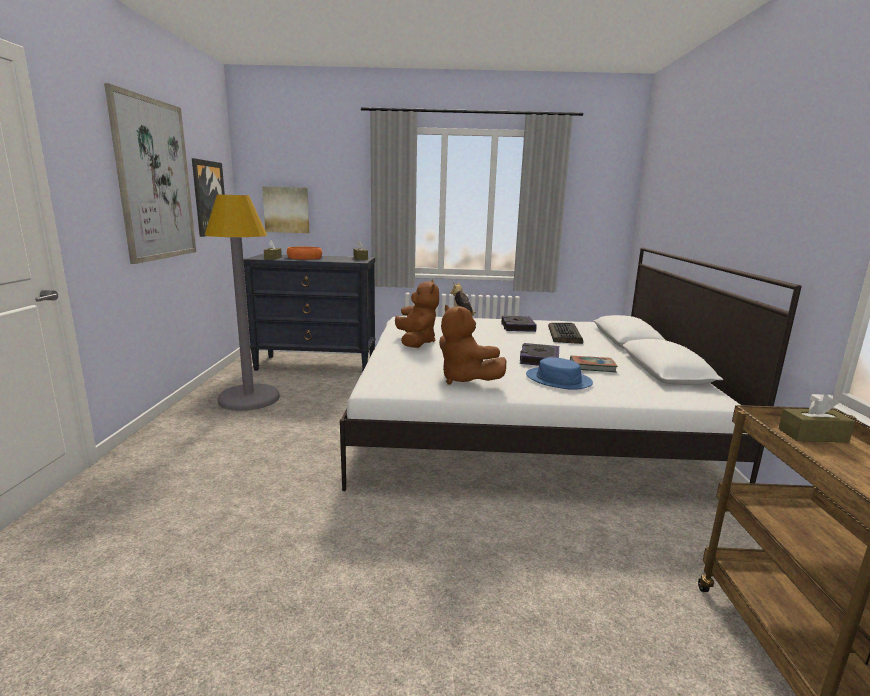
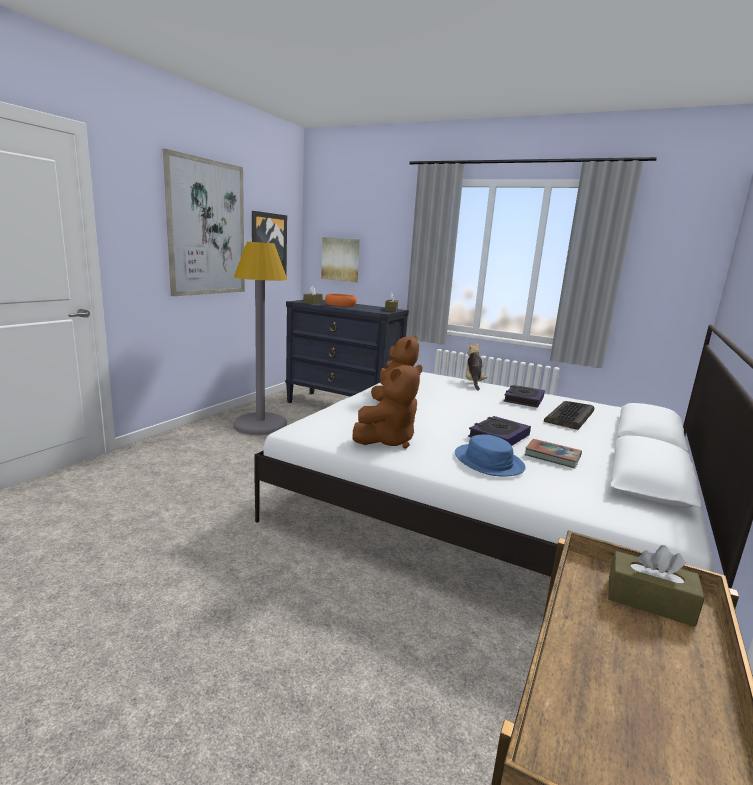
camera: 25 degrees right, 0 degrees up
(465, 379) = (388, 440): brown plush toy -> brown plush toy turned 120 degrees counterclockwise

